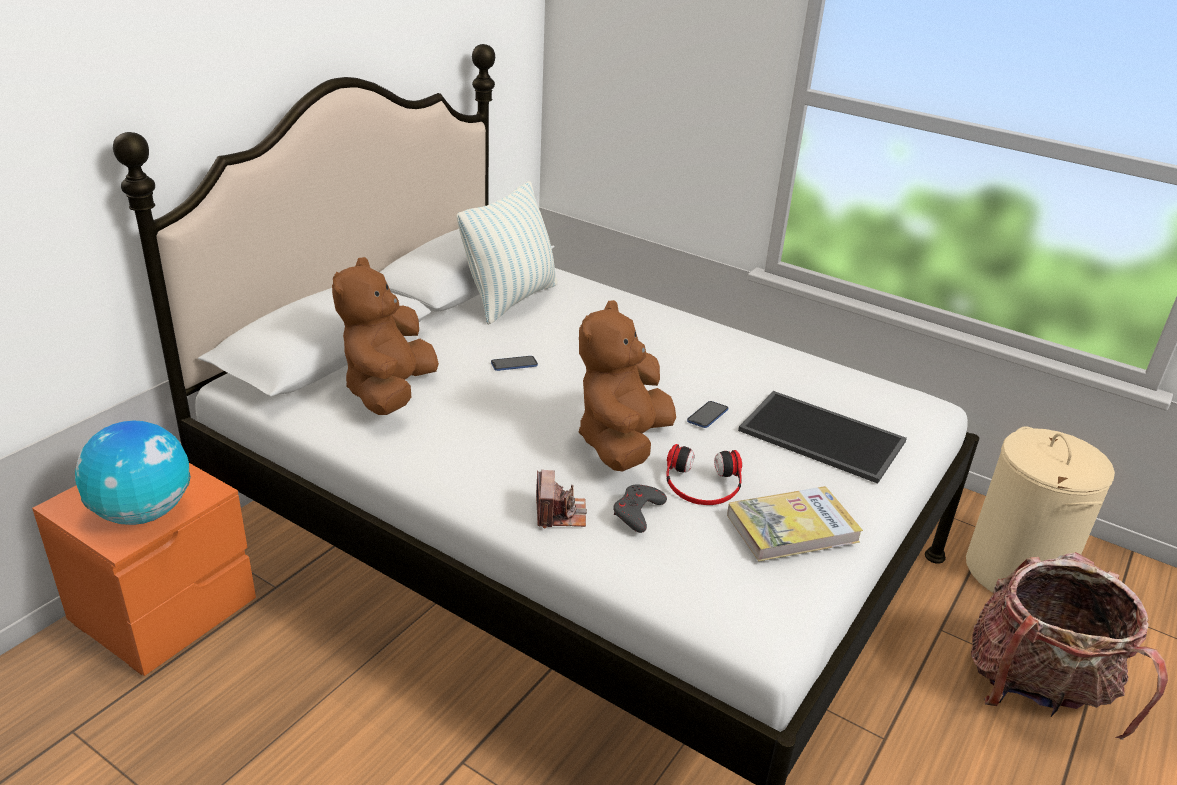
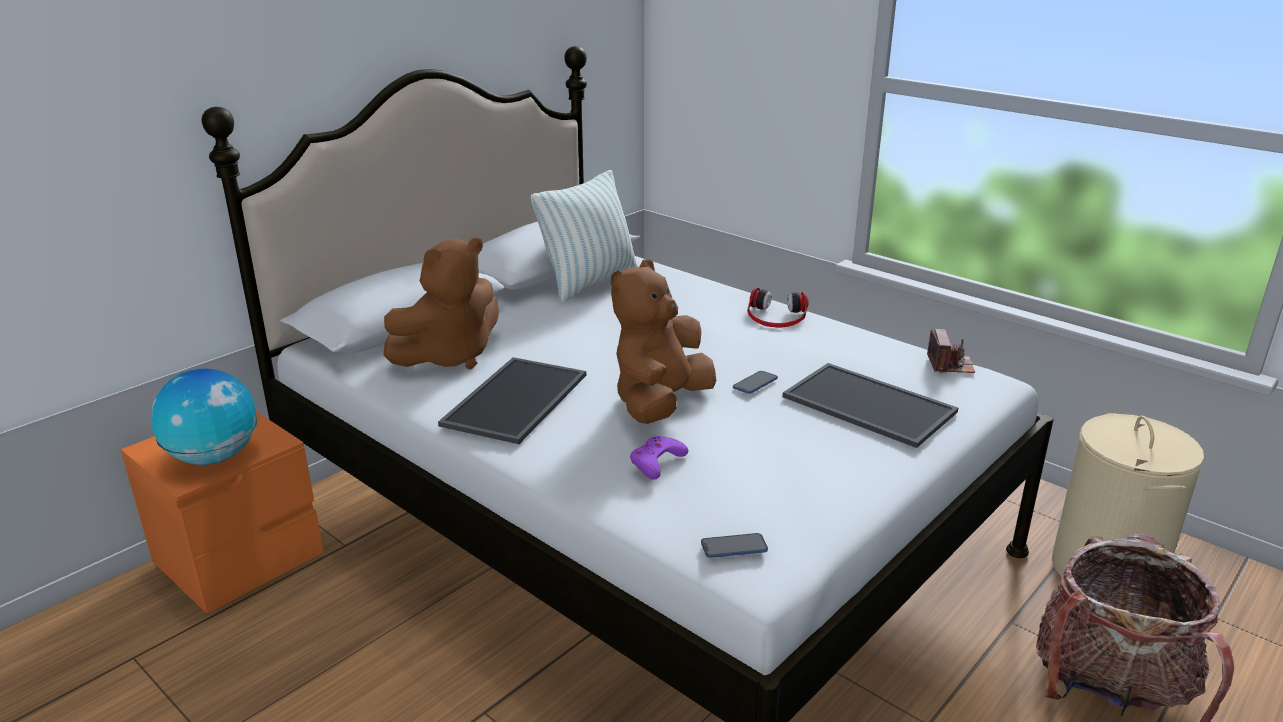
camera: 10 degrees right, 5 degrees down
(389, 392) = (450, 356): brown plush toy -> brown plush toy turned 150 degrees counterclockwise
(476, 445) = (517, 401): none -> tray
(514, 364) = (575, 336): phone -> phone (734, 547)
(560, 513) = (580, 461): camera -> camera (950, 365)
(637, 512) = (656, 462): grey game controller -> purple game controller
(702, 483) = (730, 440): headphones -> headphones (776, 316)
(792, 528) = (812, 482): book -> none

